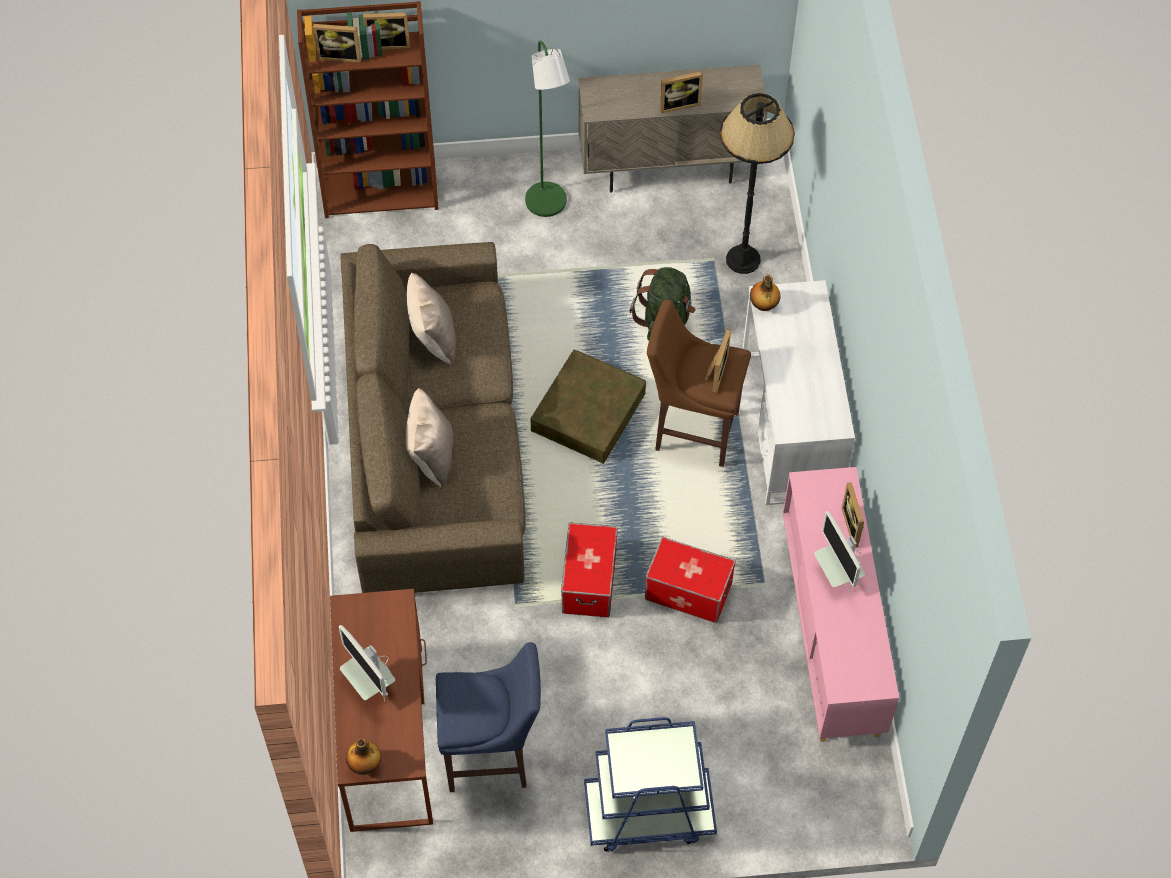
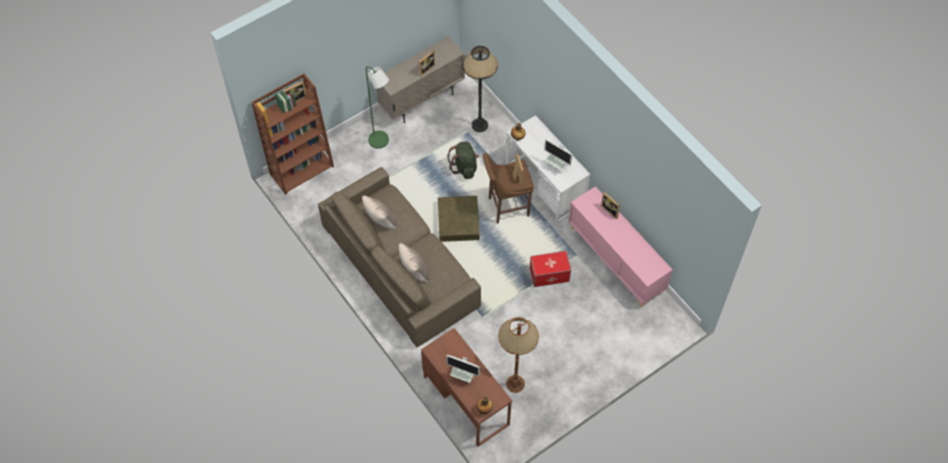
camera: 30 degrees left, 0 degrees up
(340, 55) = (277, 114): picture frame -> none
(492, 756) = (515, 384): blue stool -> brown floor lamp
(589, 582) = (506, 292): storage box -> none
(648, 813) = (593, 372): blue cart -> none
(838, 574) = (617, 233): monitor -> monitor (557, 165)

